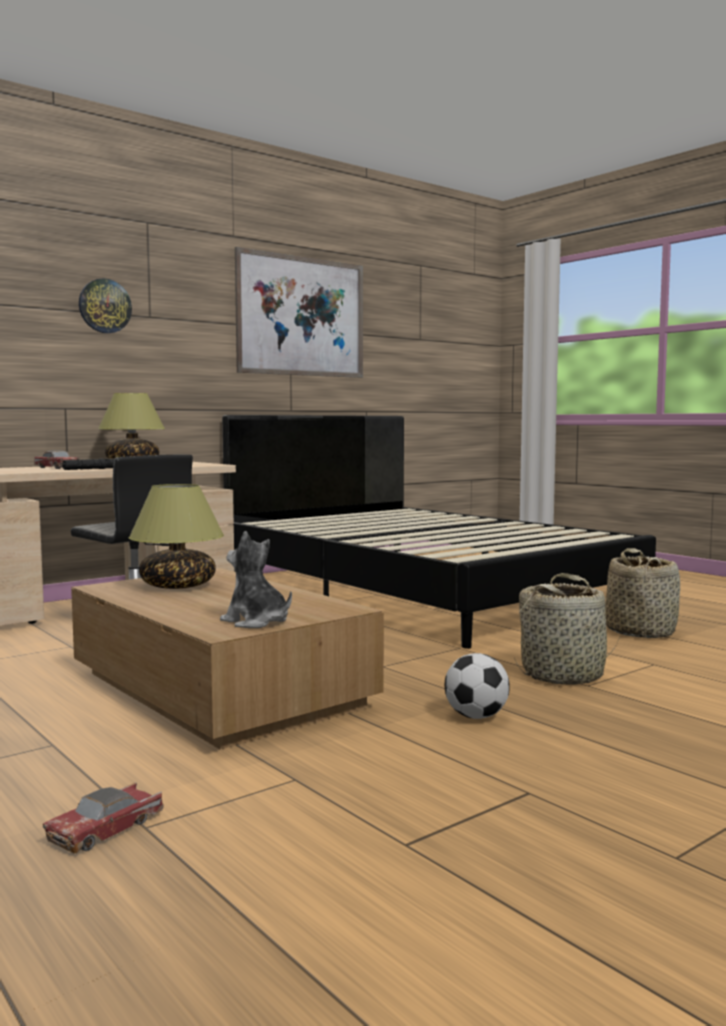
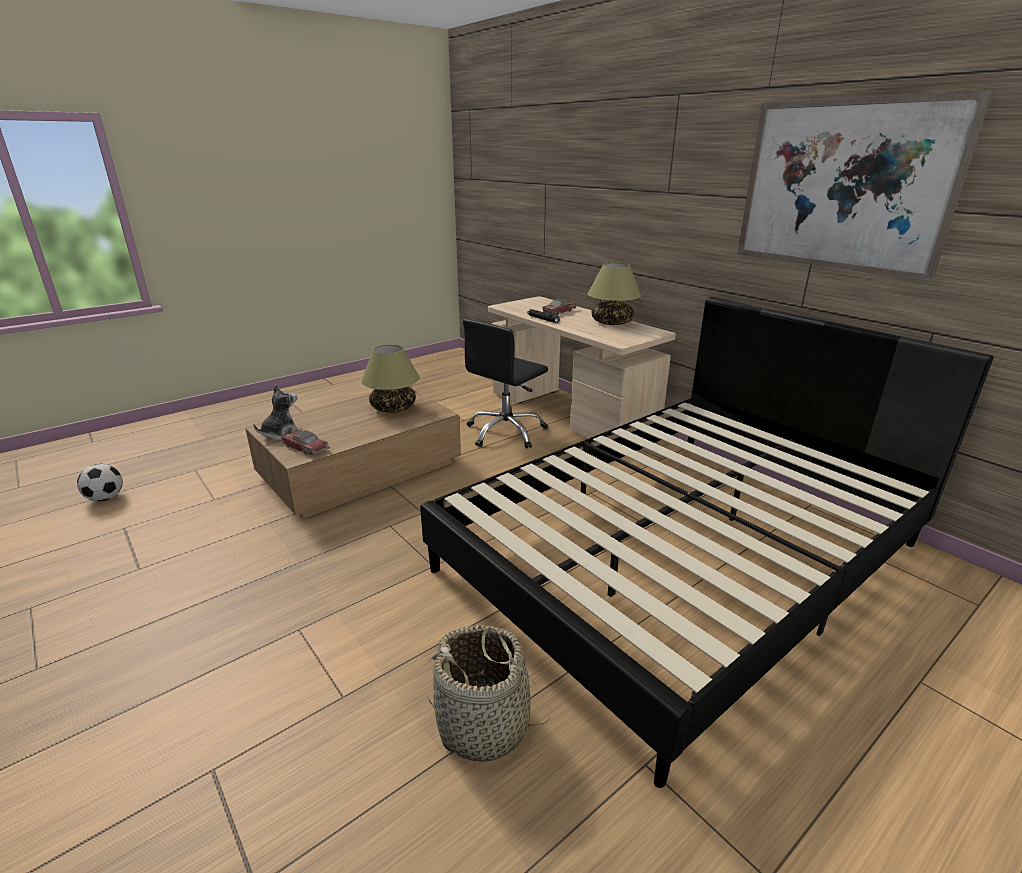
camera: 90 degrees right, 20 degrees up
(104, 306) = (633, 184): wall clock -> none
(105, 829) = (201, 463): toy car -> toy car (305, 447)
(476, 717) = (261, 560): football -> football (105, 498)
(563, 675) = (333, 619): basket -> none

